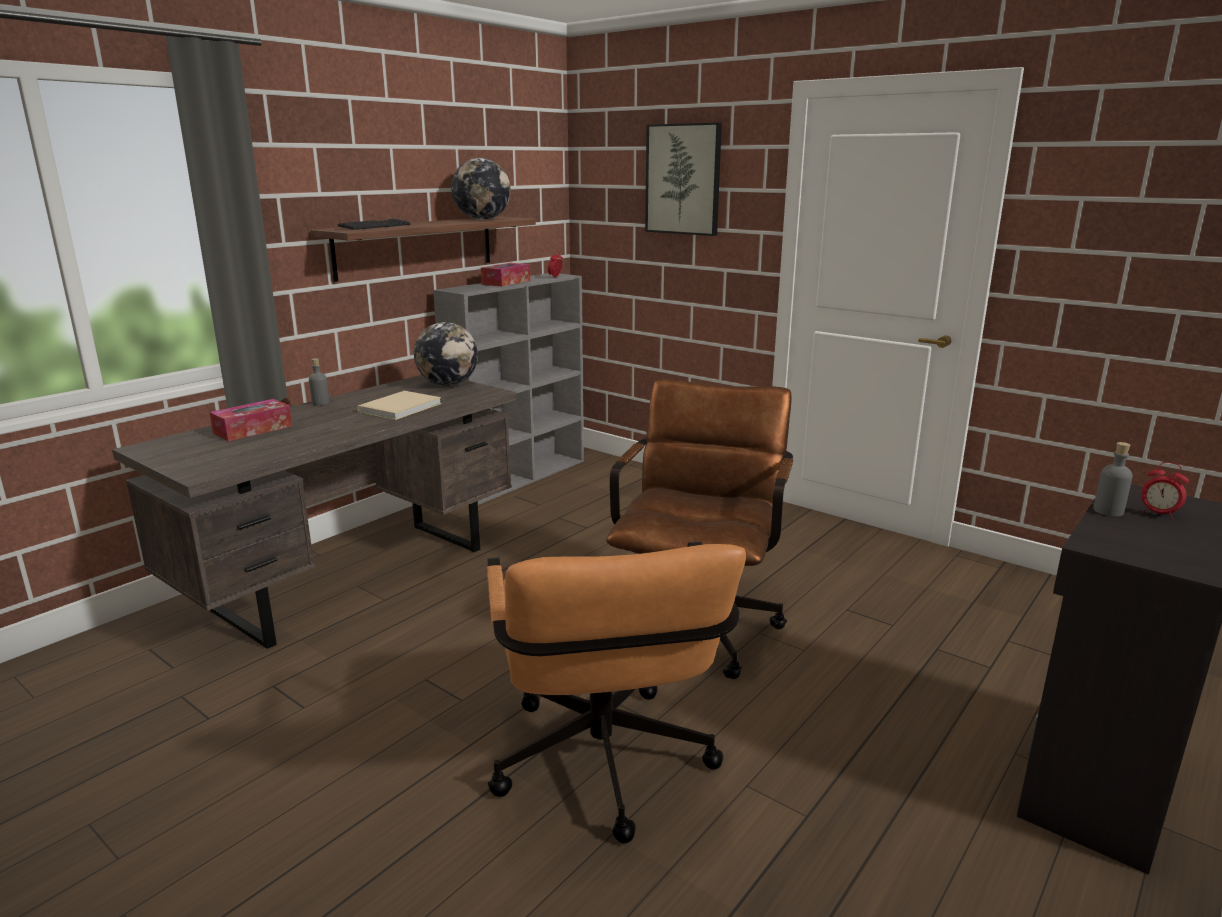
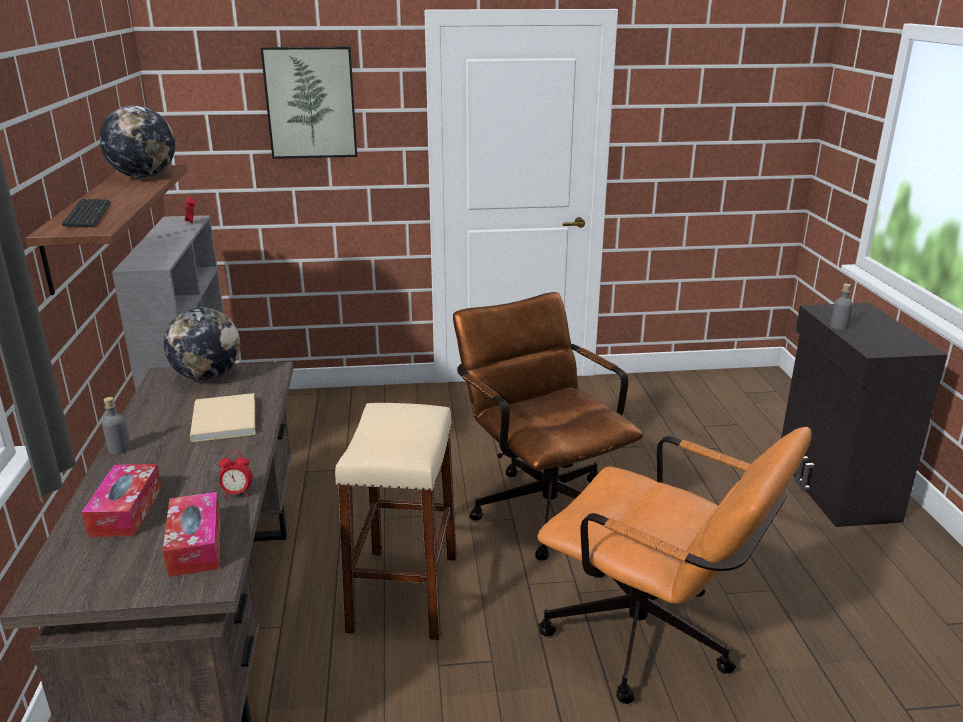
camera: 45 degrees left, 5 degrees up
(485, 623) = (404, 592): none -> beige stool
(506, 282) = (162, 242): tissue box -> tissue box (195, 544)
(1158, 514) = (855, 320): alarm clock -> alarm clock (237, 493)

